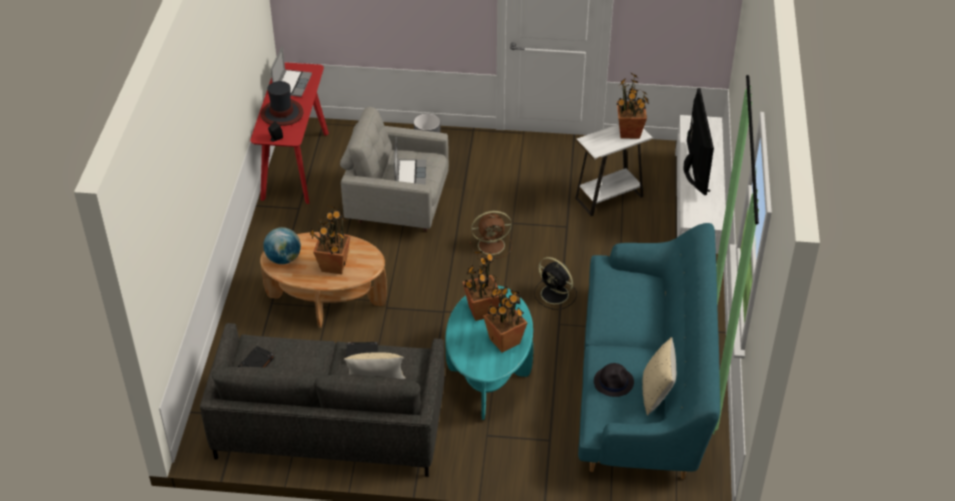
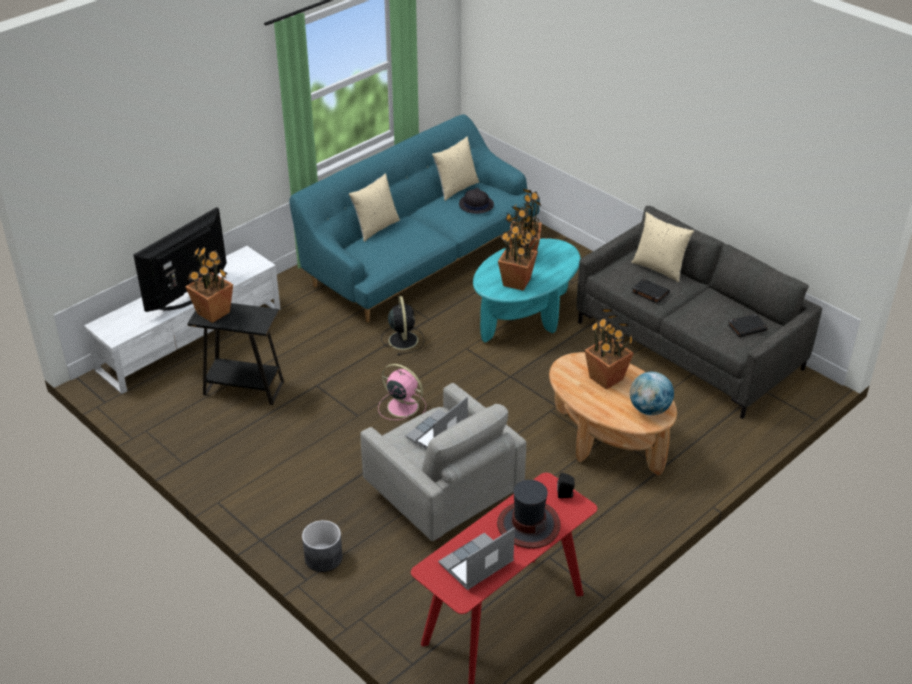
camera: 140 degrees left, 5 degrees down
(492, 245) = (401, 406): brown fan -> pink fan
(609, 197) = (243, 388): white side table -> black side table
(661, 307) = (376, 227): none -> beige pillow

